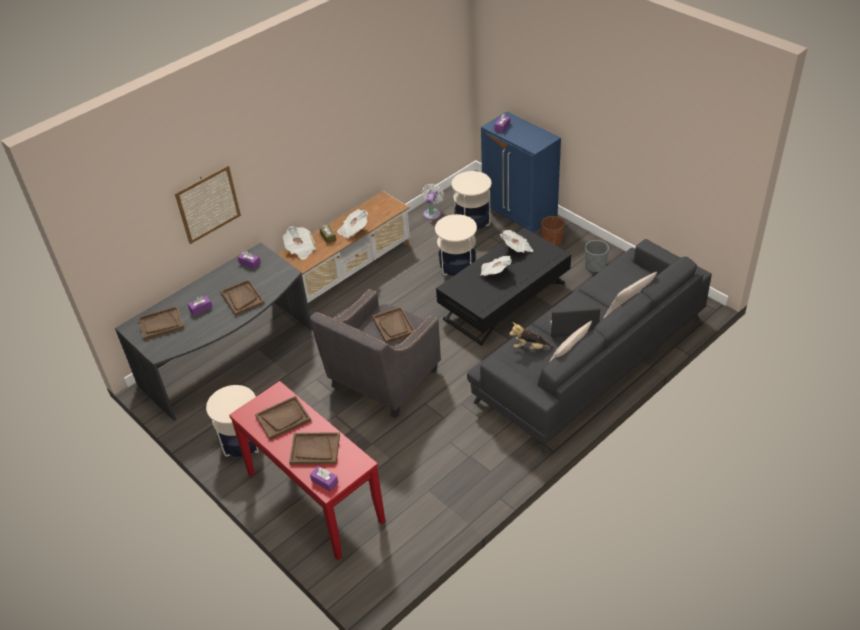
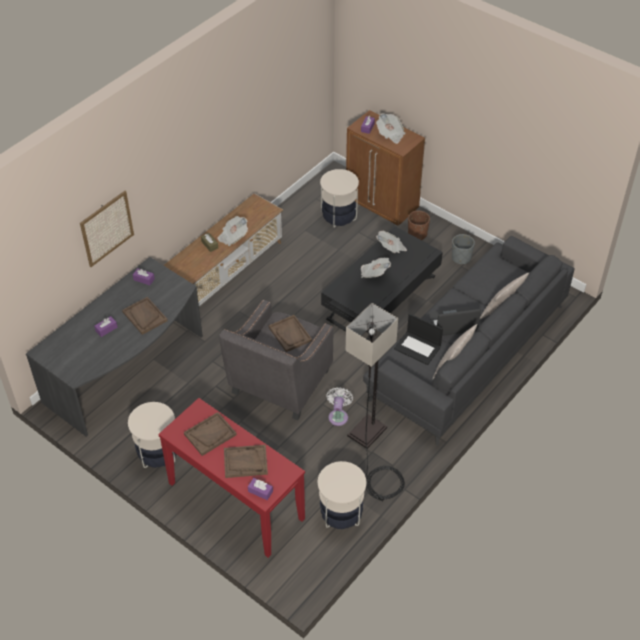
camera: 10 degrees left, 5 degrees up
(161, 324) = (71, 347): brown tray -> none
(300, 249) = (185, 259): newspaper -> newspaper (390, 134)
(432, 213) = (298, 209): white fan -> white fan (338, 415)
(457, 267) = (331, 265): beige side table -> beige side table (341, 514)
(472, 464) = (375, 460): none -> floor lamp
(519, 209) = (382, 202): blue cabinet -> brown cabinet
(530, 347) = (418, 348): plush toy -> laptop

